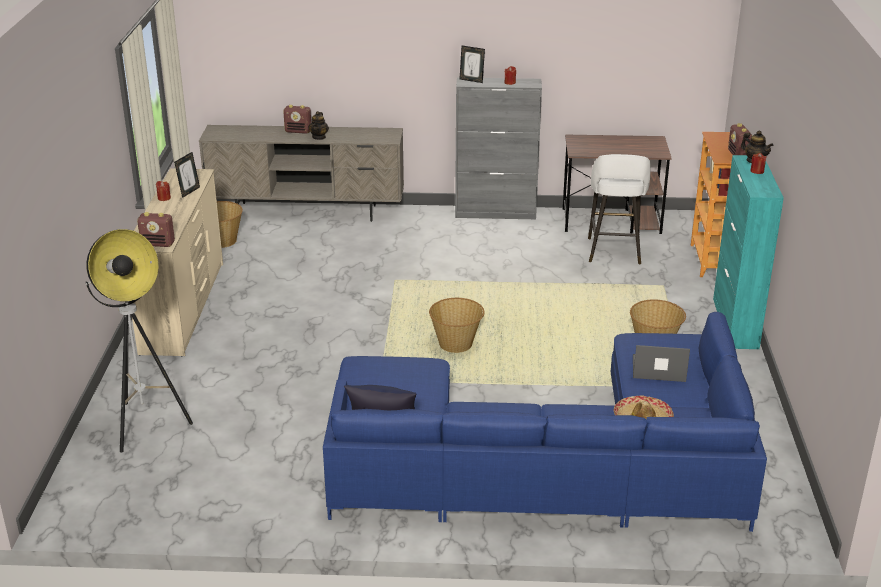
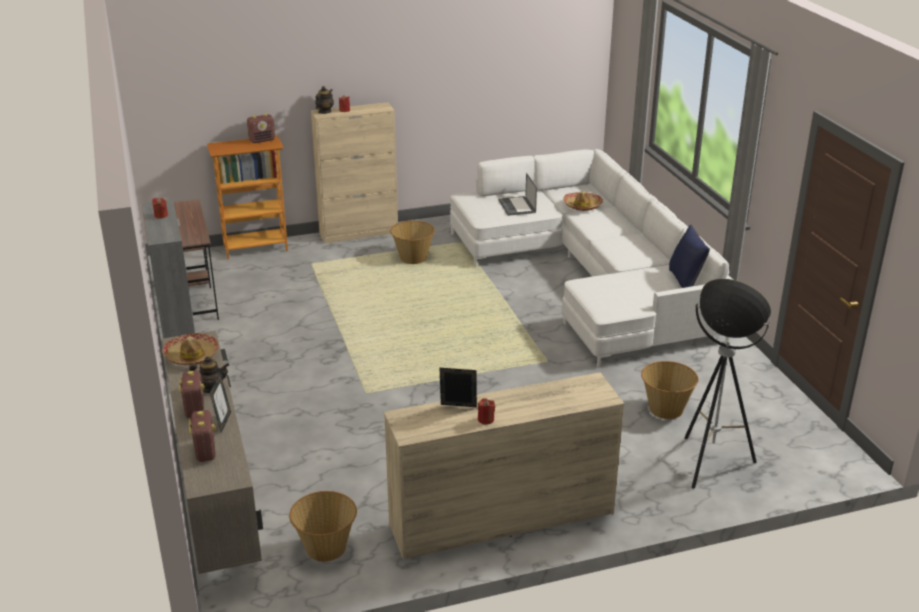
camera: 110 degrees left, 0 degrees up
(158, 244) = (592, 385): radio -> radio (205, 451)
(369, 134) = (191, 355): none -> hat
(456, 344) = (465, 338): basket -> basket (665, 408)
(471, 80) = (158, 235): picture frame -> picture frame (223, 422)
(551, 463) = (591, 276): blue sofa -> white sofa
(614, 252) = (255, 291): white stool -> none
(735, 323) = (359, 233): turquoise cabinet -> beige cabinet

